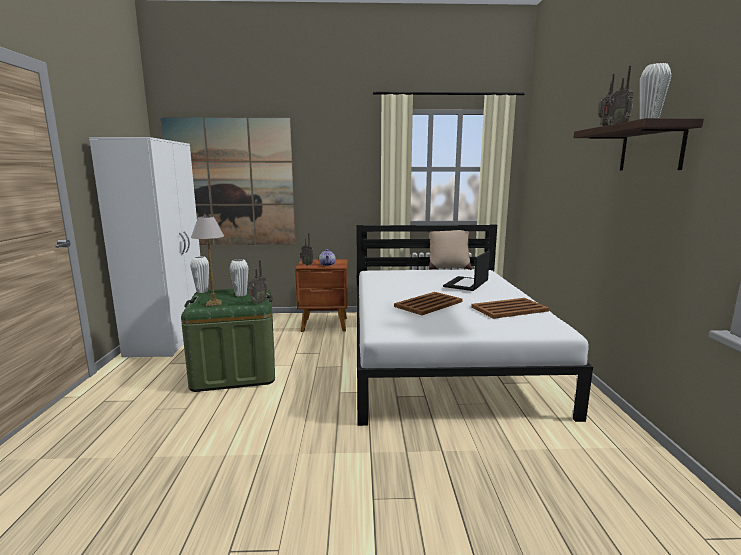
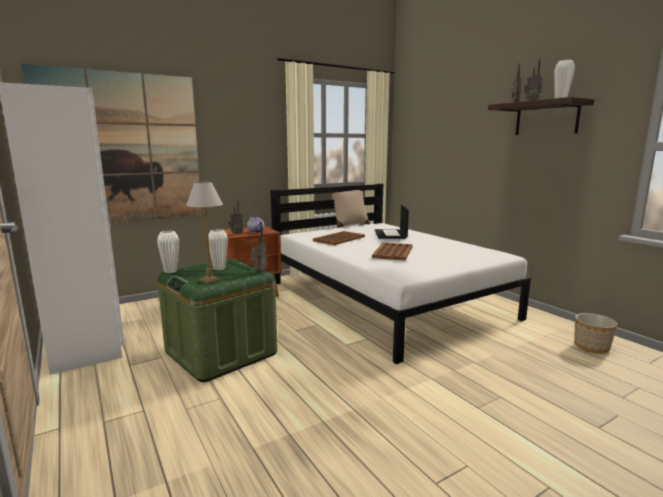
camera: 30 degrees left, 0 degrees up
(508, 309) = (451, 247): brown tray -> brown tray (338, 239)
(635, 485) = (592, 347): none -> planter

